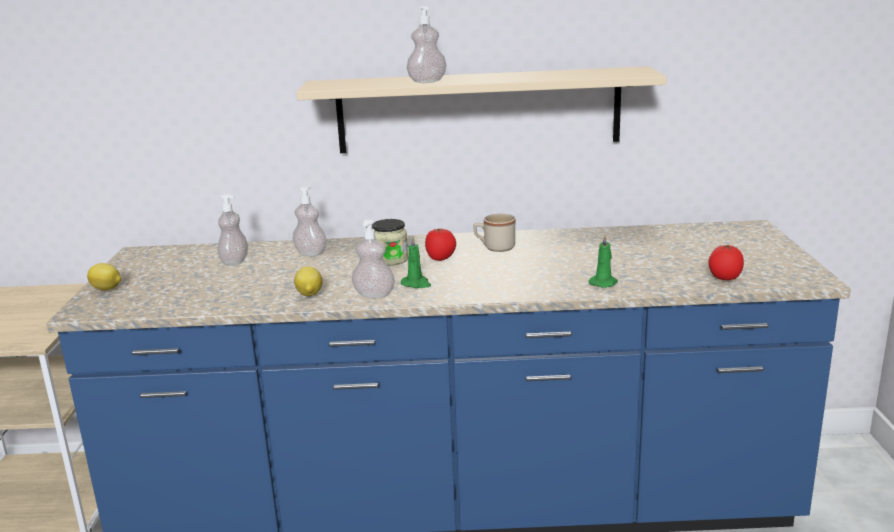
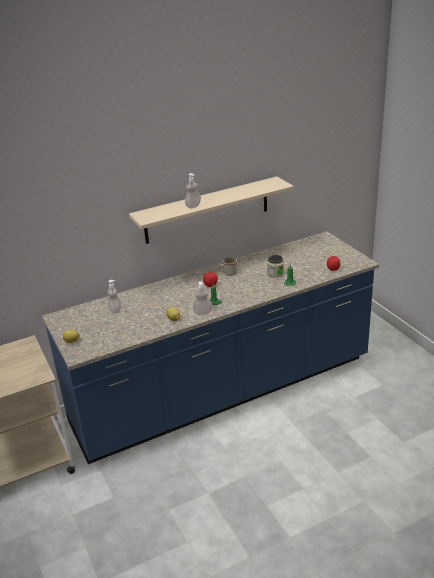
camera: 25 degrees left, 10 degrees up
(310, 253) = (147, 296): soap dispenser -> none
(390, 259) = (188, 291): jar -> jar (275, 273)

